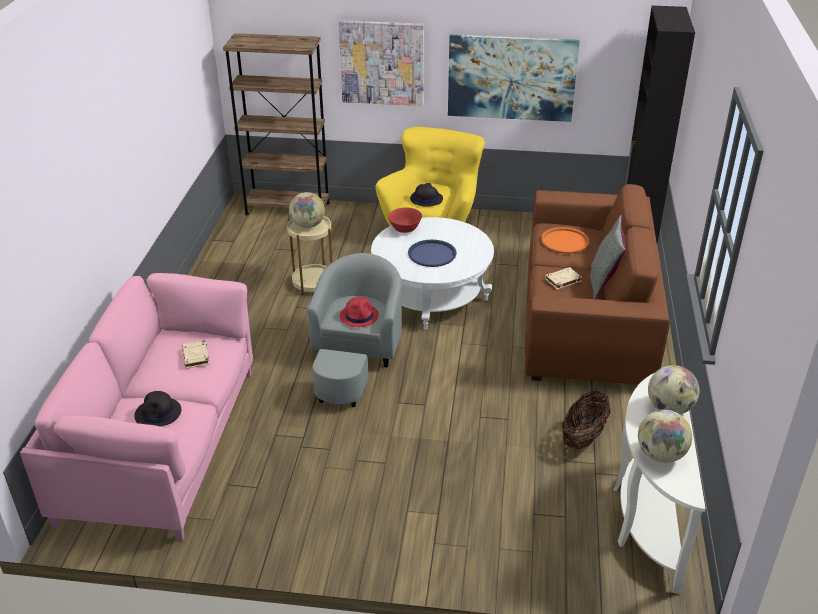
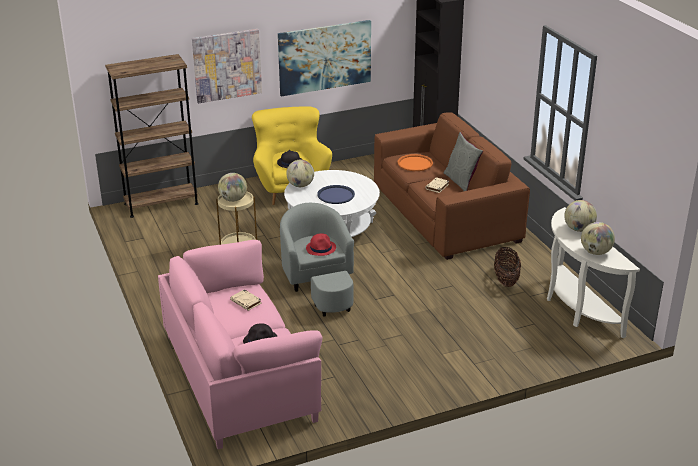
camera: 30 degrees left, 5 degrees down
(405, 230) = (300, 185): red bowl -> globe

